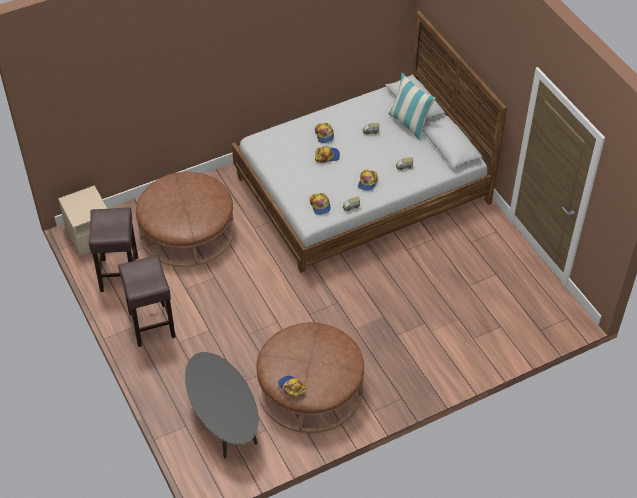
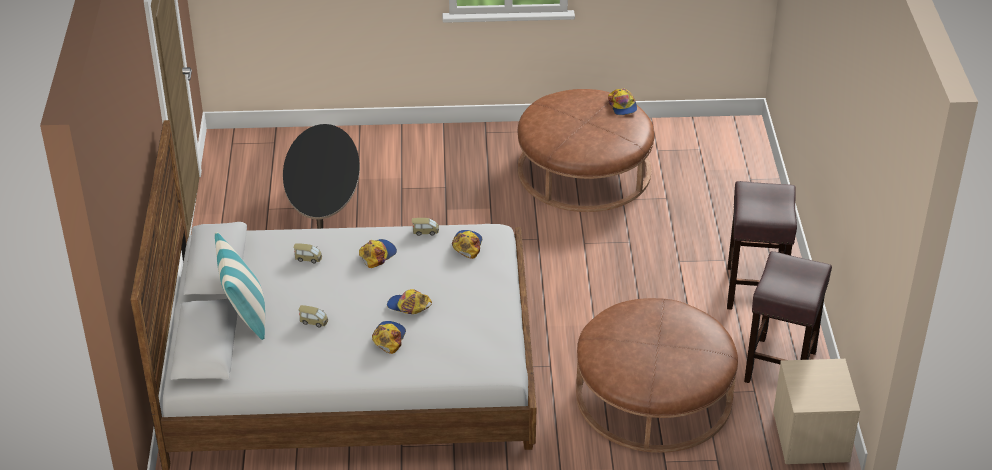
camera: 155 degrees left, 10 degrees down
(223, 419) = (702, 171): black coffee table -> black coffee table (325, 211)

